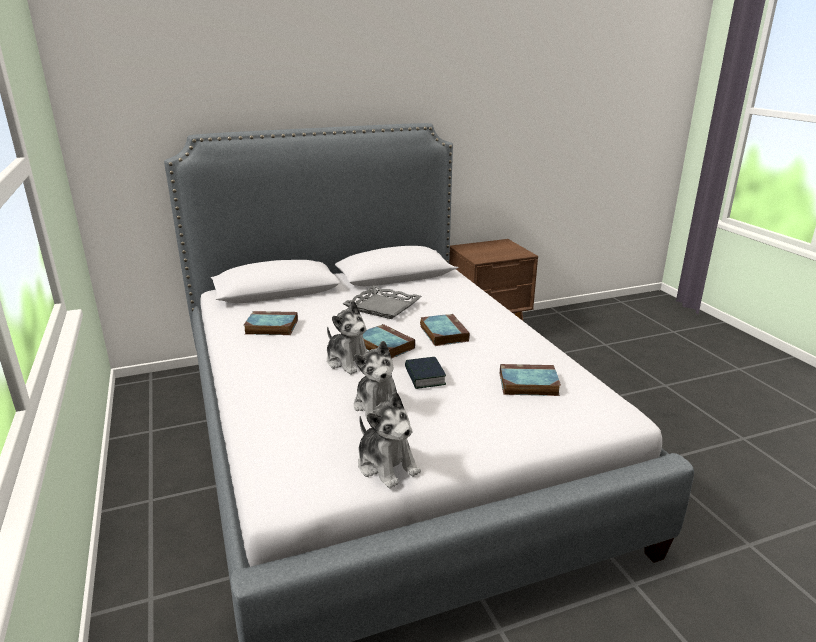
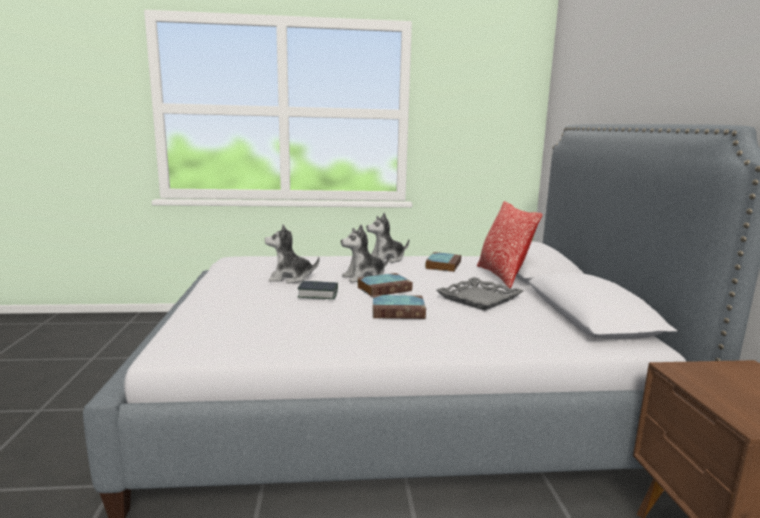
camera: 105 degrees right, 10 degrees down
(304, 300) = (503, 276): none -> pillow
(387, 465) = (225, 274): plush toy -> plush toy (386, 259)
(527, 384) = (265, 325): book -> none

